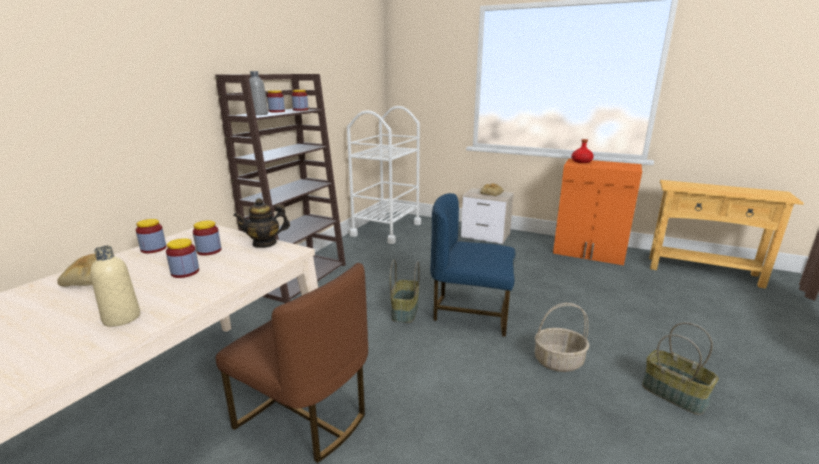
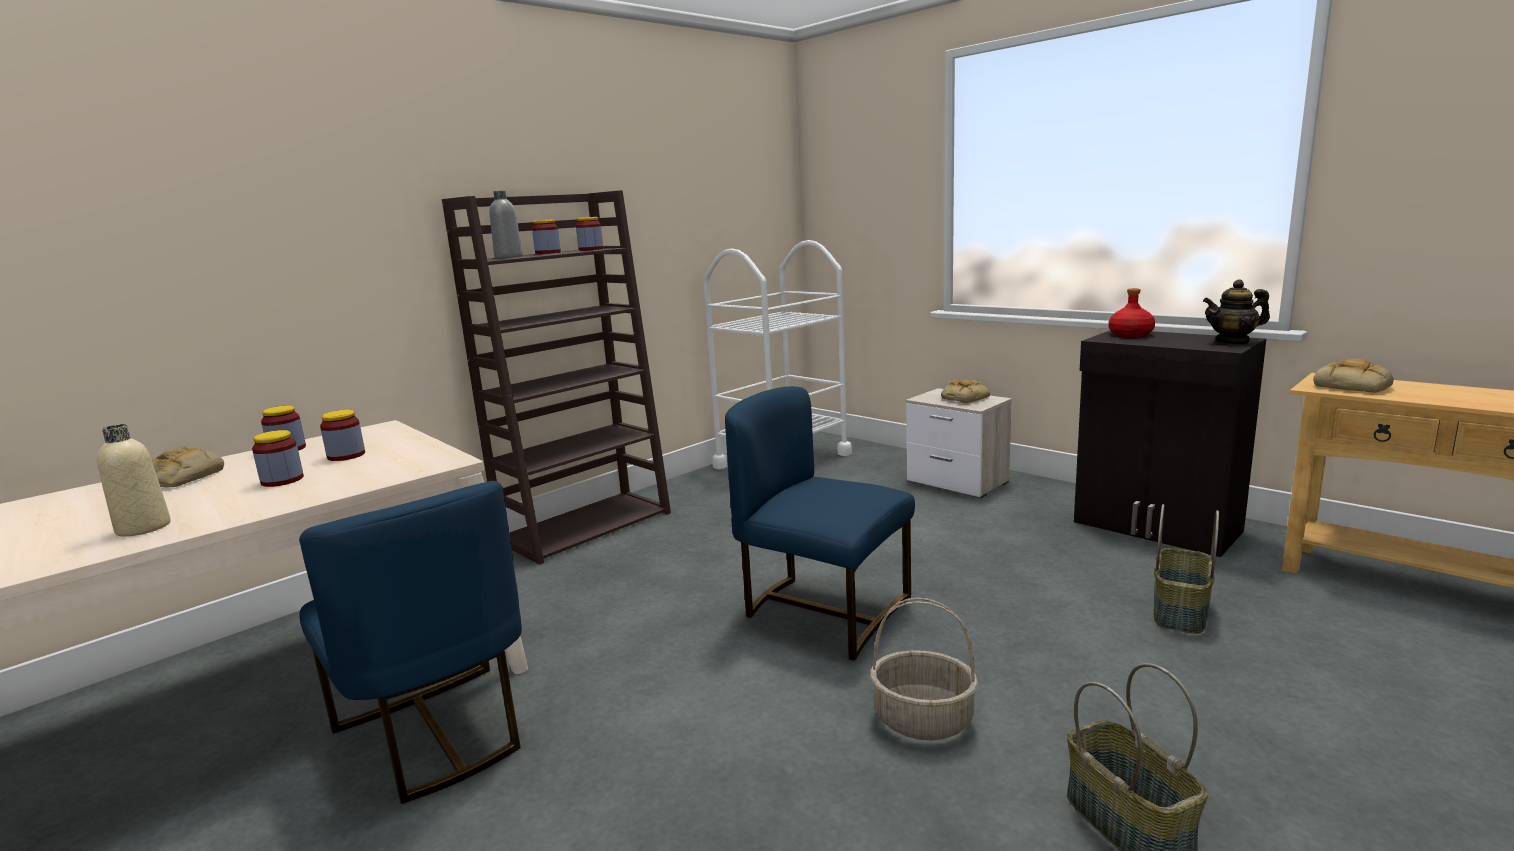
camera: 20 degrees right, 5 degrees down
(265, 243) = (427, 450): teapot -> teapot (1233, 342)
(305, 417) = (436, 734): brown chair -> blue chair
(404, 311) = (708, 596): basket -> basket (1178, 611)
(589, 253) = (1156, 527): orange cabinet -> black cabinet
(684, 186) = (1353, 386): none -> bread

